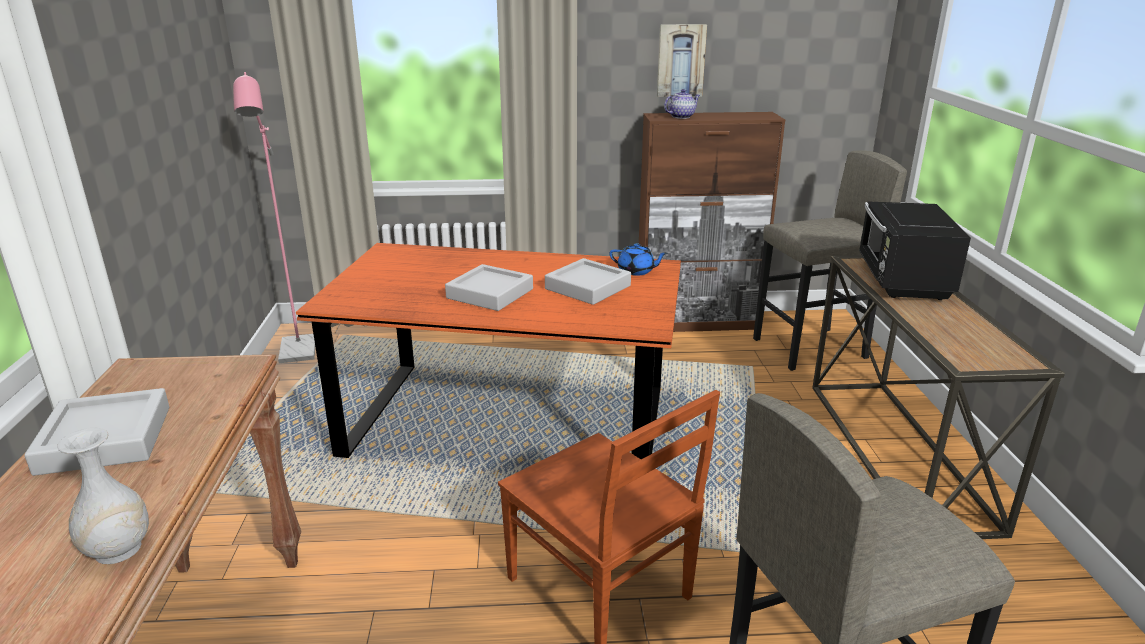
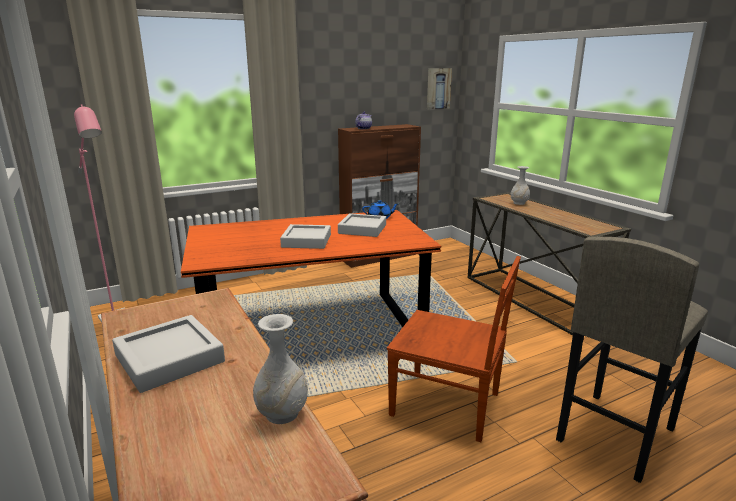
camera: 25 degrees left, 5 degrees down
(680, 60) = (356, 95): picture -> picture (438, 88)
(810, 349) = (450, 259): grey stool -> none
(902, 280) = (519, 203): black microwave -> white vase

